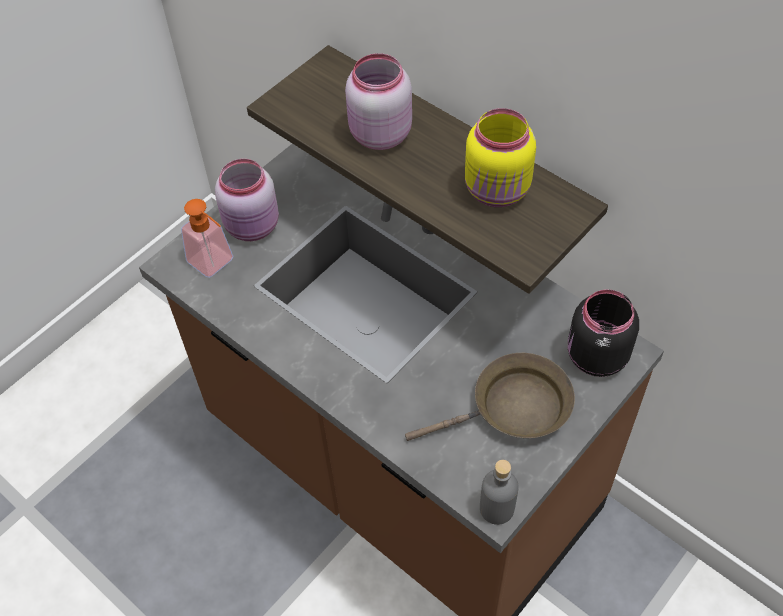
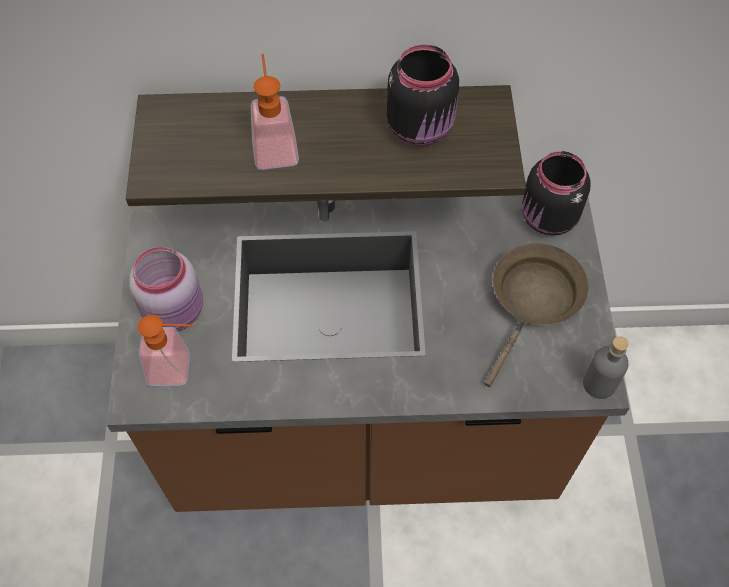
camera: 45 degrees left, 5 degrees up
(378, 134) = (274, 145): pink jar -> soap dispenser
(498, 191) = (422, 128): yellow jar -> black jar

